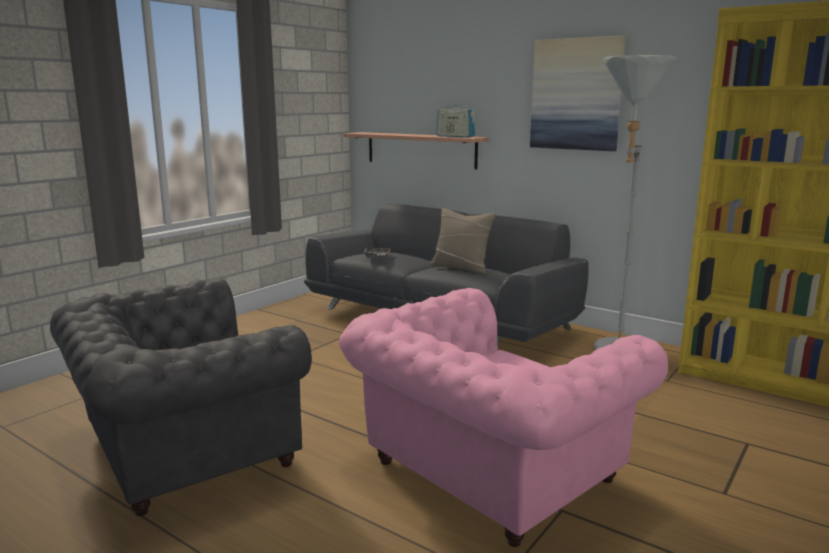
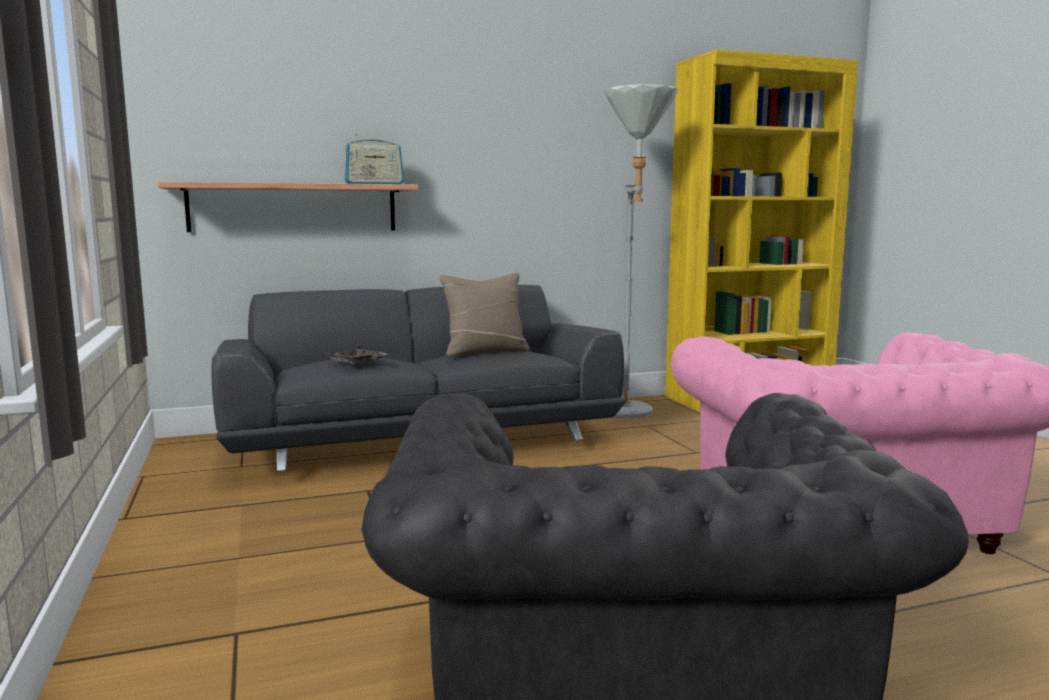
camera: 55 degrees left, 5 degrees down
(576, 94) = (524, 132): picture -> none

